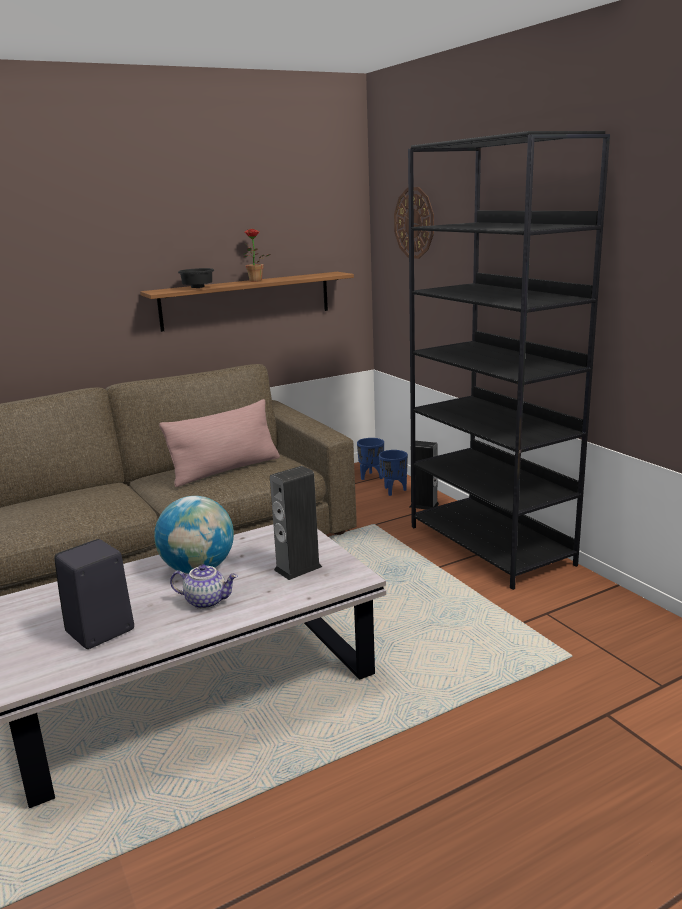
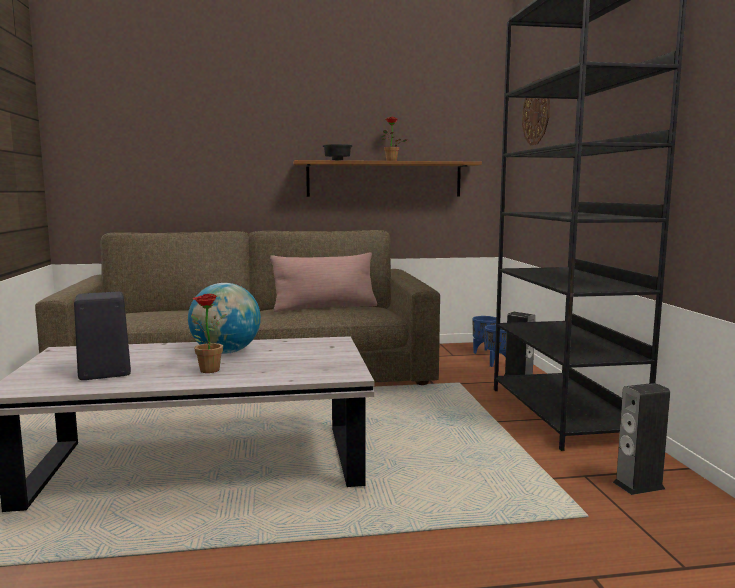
camera: 20 degrees right, 10 degrees down
(207, 601) = (206, 369): teapot -> potted plant
(298, 568) = (306, 362): speaker -> speaker (638, 485)

